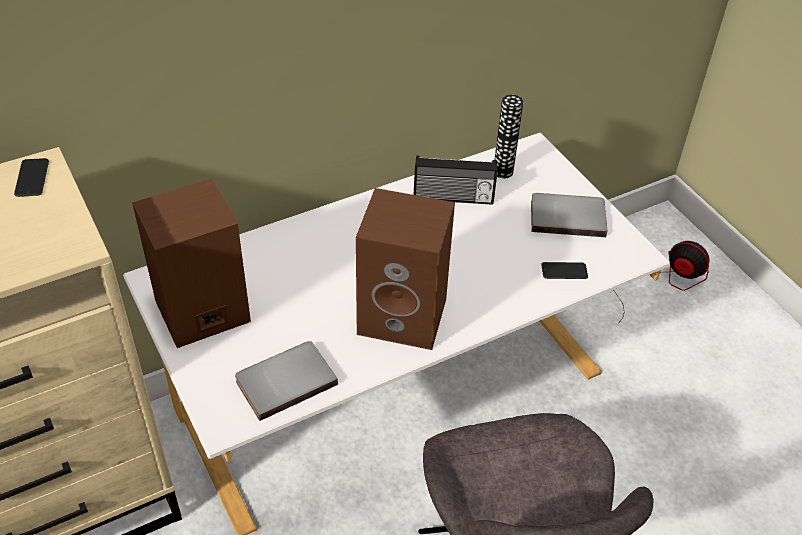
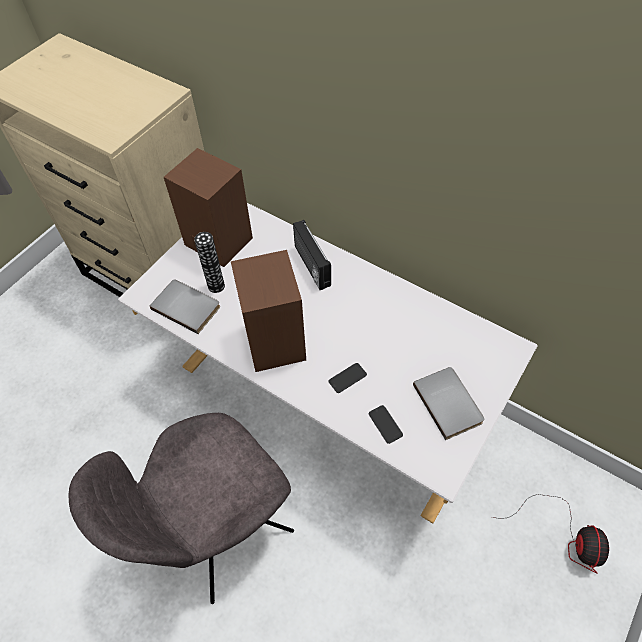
camera: 65 degrees right, 10 degrees up
(32, 178) = (156, 94): phone -> phone (347, 378)
(453, 198) = (412, 320): radio -> radio (311, 266)
(503, 171) = (466, 339): vase -> vase (216, 286)

